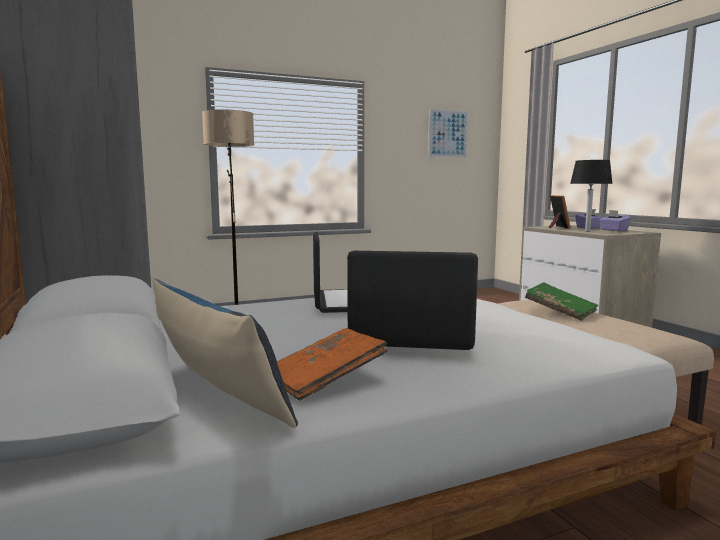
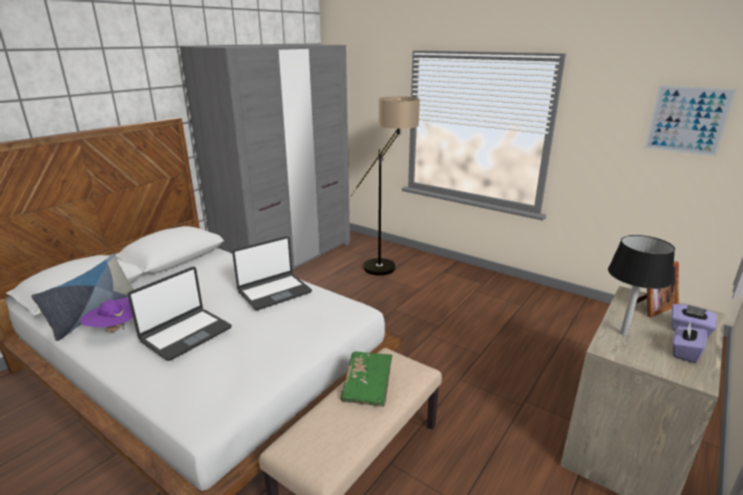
camera: 60 degrees right, 15 degrees up
(325, 380) = (115, 330): orange book -> purple hat
(411, 337) = (185, 334): laptop -> laptop turned 60 degrees clockwise

